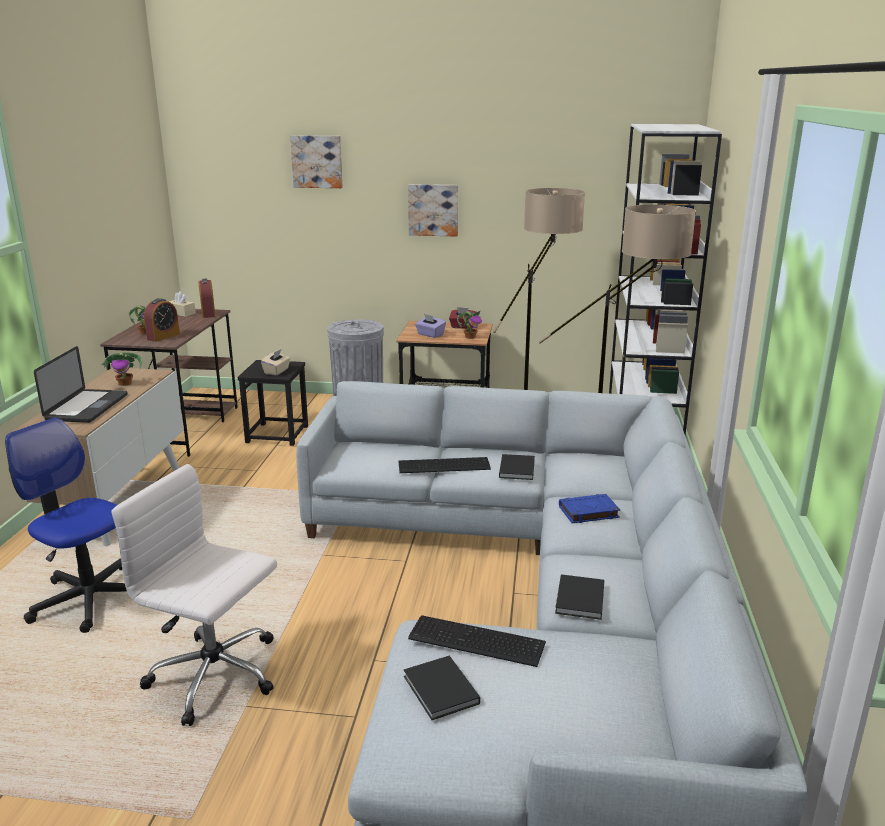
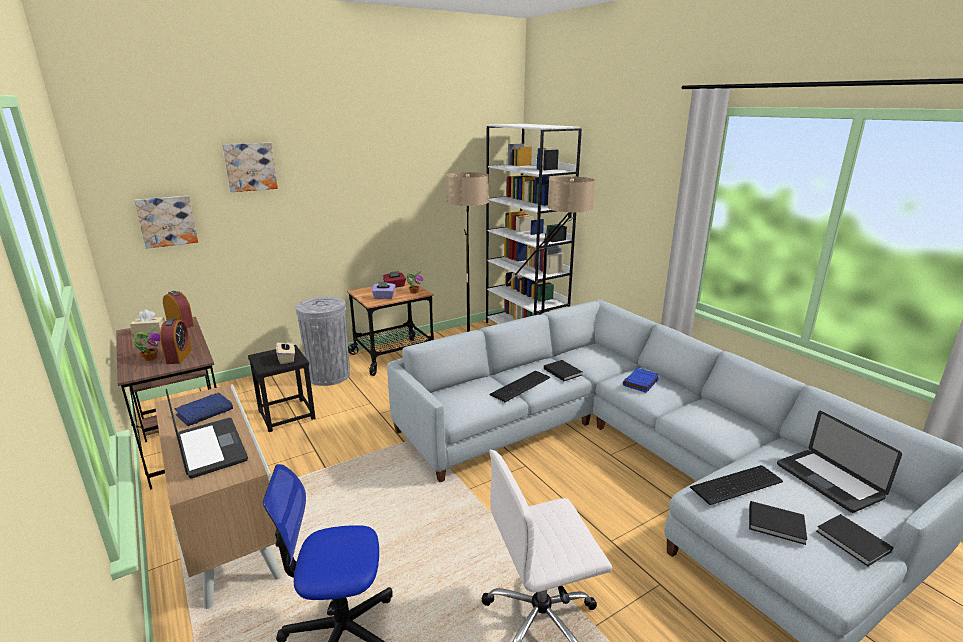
camera: 40 degrees left, 0 degrees up
(125, 383) = (205, 412): potted plant -> blue book
(433, 210) = (355, 198): picture -> picture (167, 221)
(579, 600) = (726, 434): black book -> black book (853, 542)
(597, 696) = (828, 481): none -> laptop

